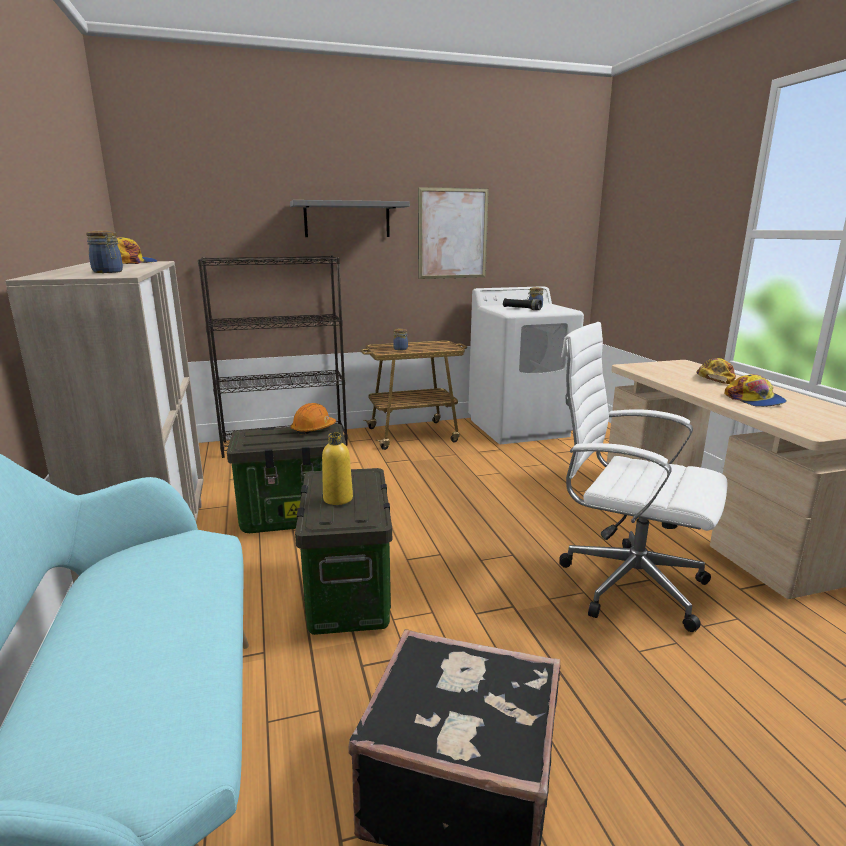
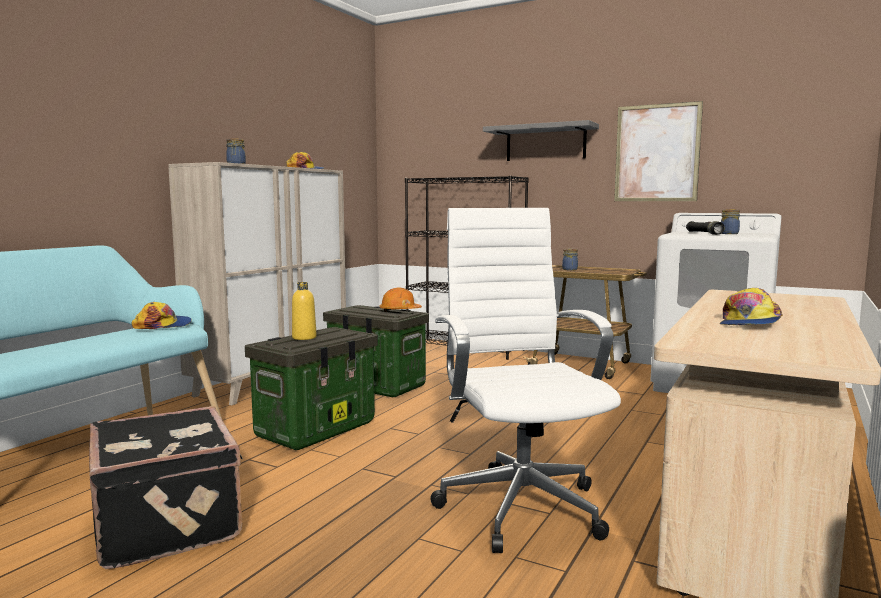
camera: 45 degrees right, 10 degrees down
(714, 378) = (793, 309): cap -> cap (163, 325)

